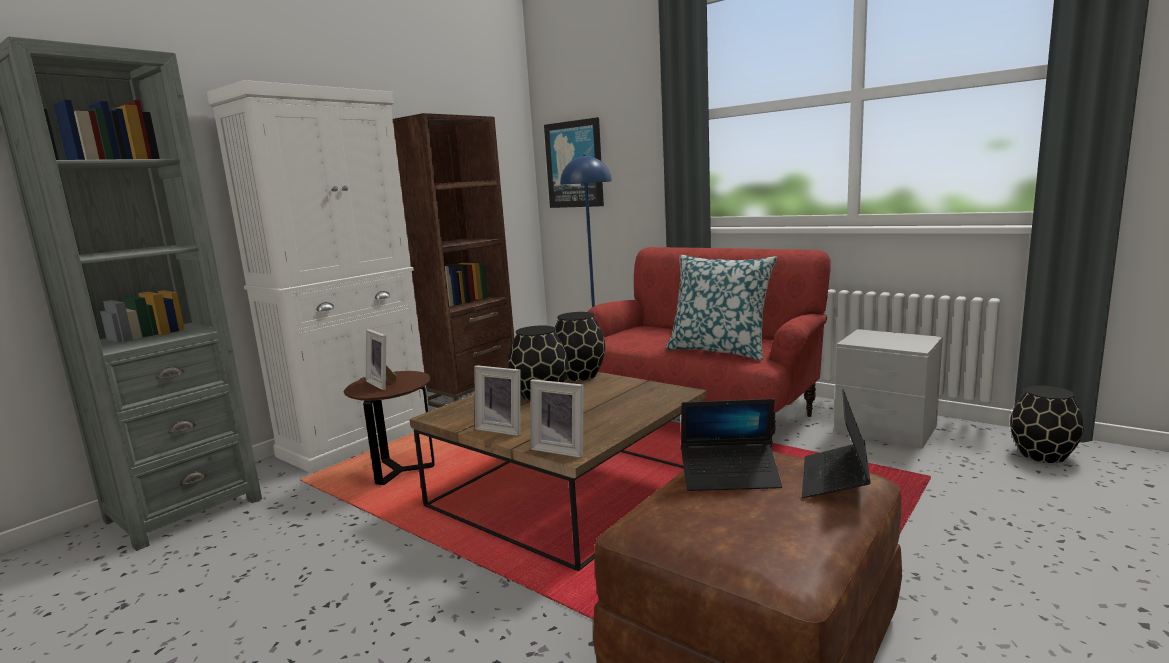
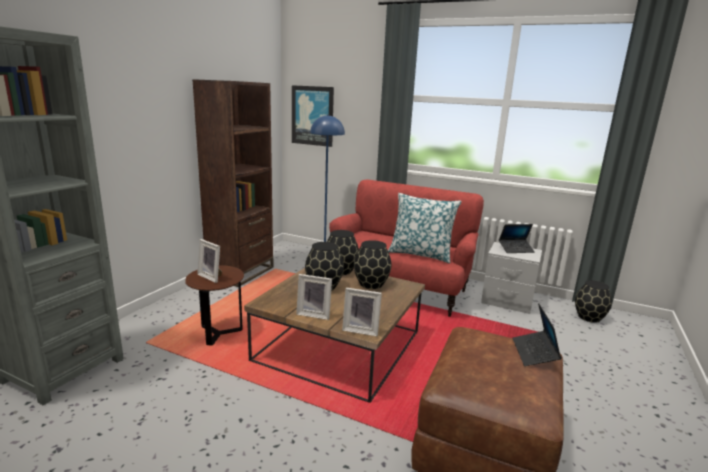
camera: 15 degrees left, 5 degrees up
(358, 439) = (174, 308): white cabinet -> none
(617, 391) = (371, 284): none -> black vase
(730, 476) = (479, 352): laptop -> laptop (516, 249)

